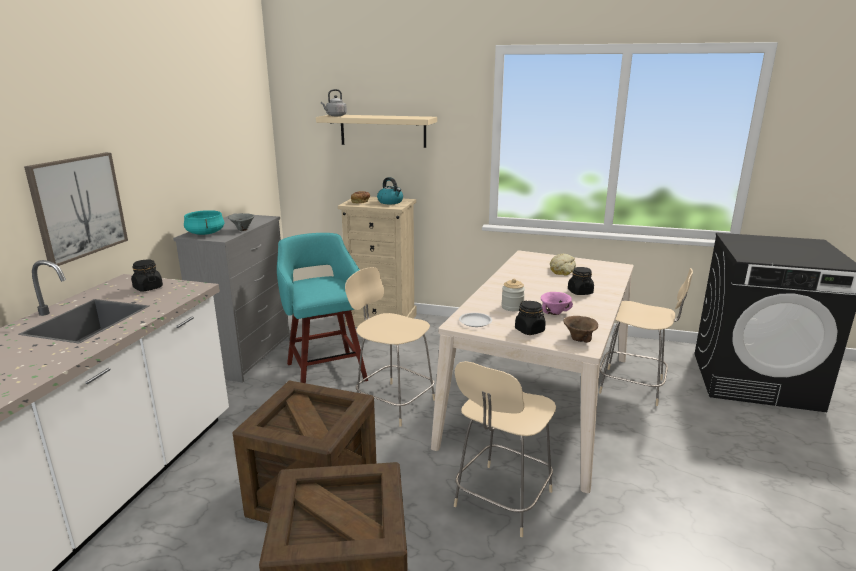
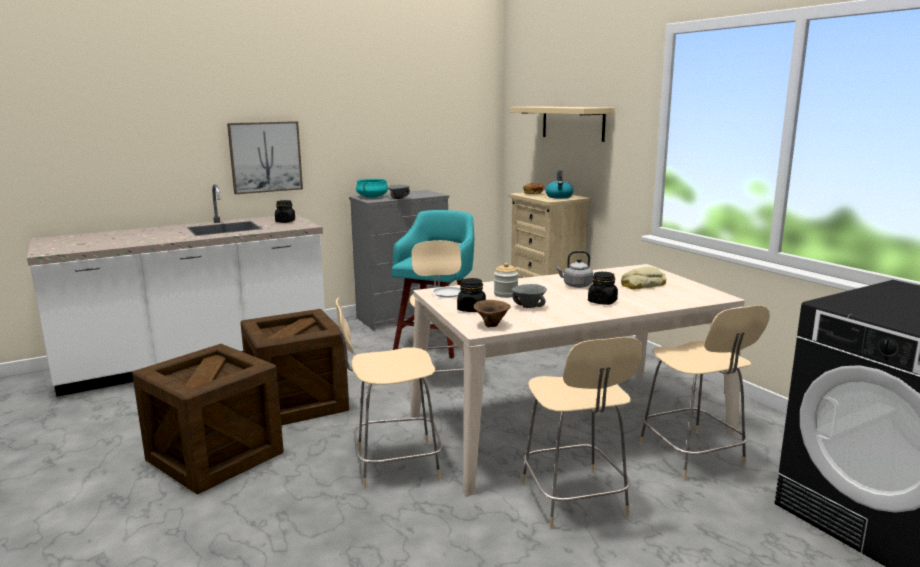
camera: 45 degrees right, 5 degrees down
(335, 116) = (528, 106): grey kettle -> grey kettle (576, 285)
(555, 313) = (529, 307): pink bowl -> grey bowl
(642, 454) = (575, 501): none -> beige chair

